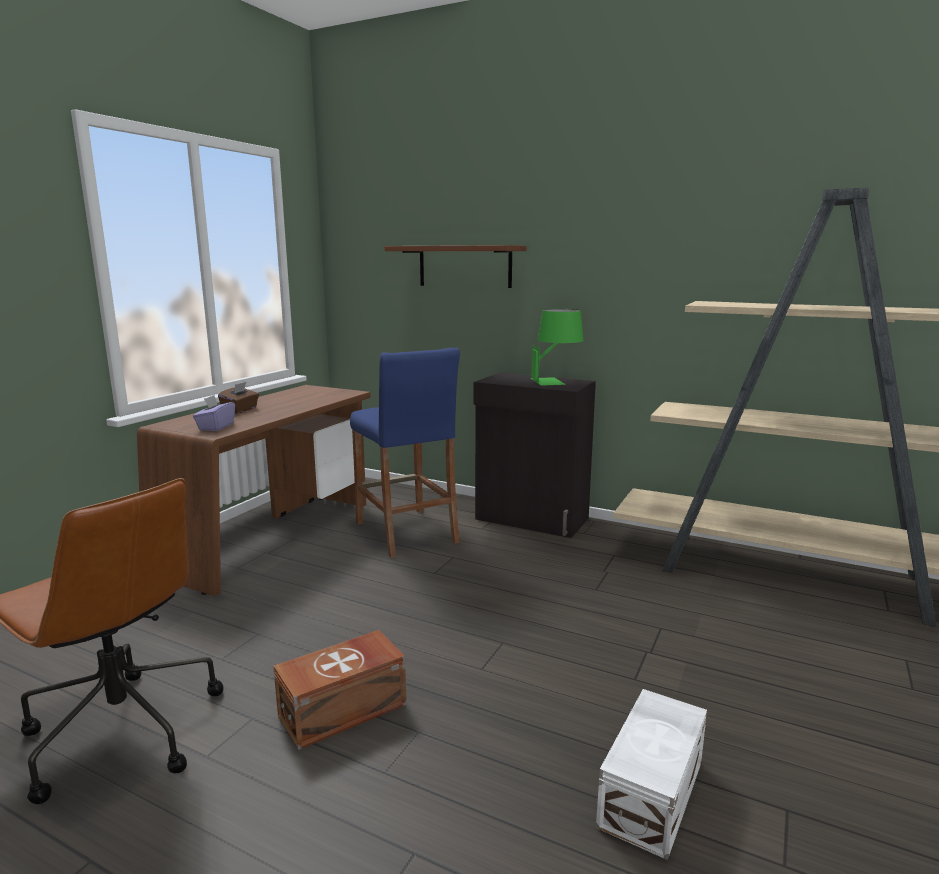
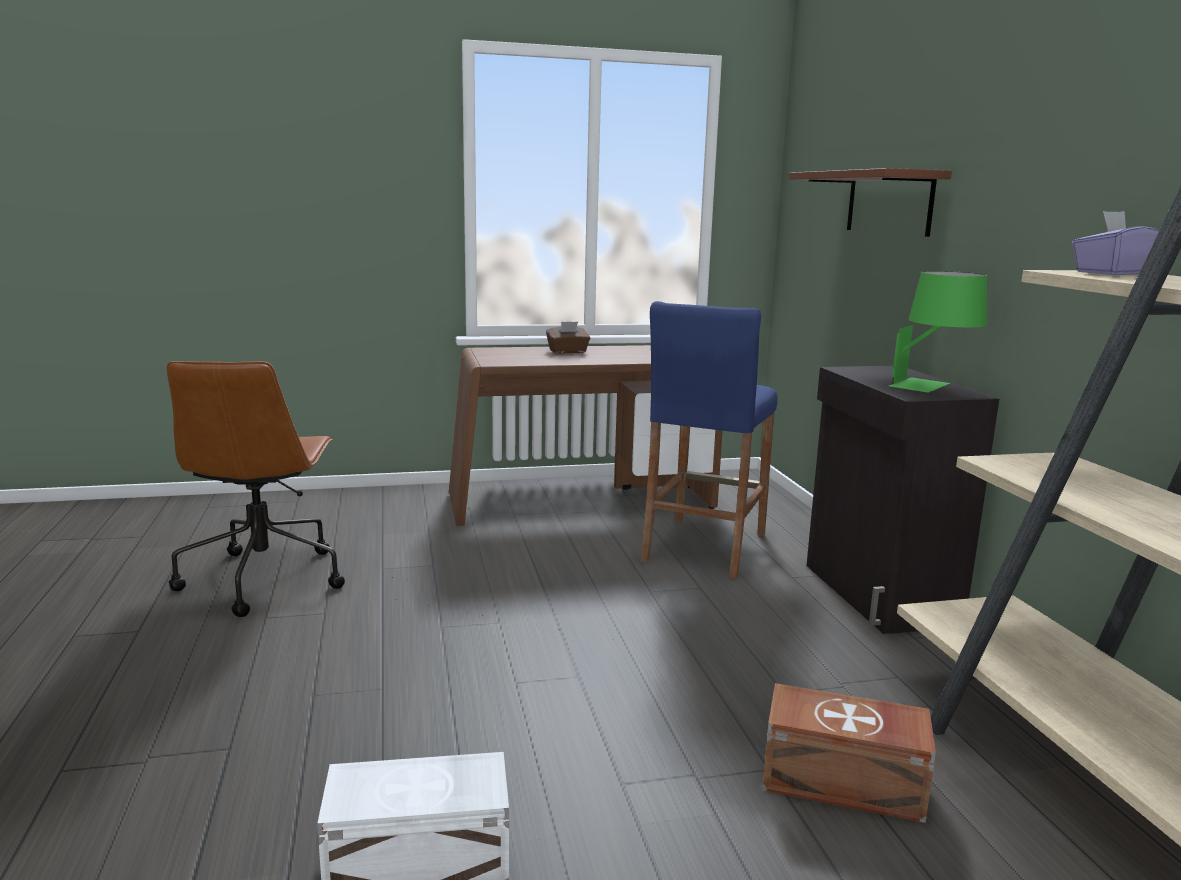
camera: 50 degrees right, 0 degrees up
(216, 427) = (507, 359): purple tissue box -> purple tissue box (1110, 273)
(345, 710) = (374, 644): brown storage box -> brown storage box (844, 784)

